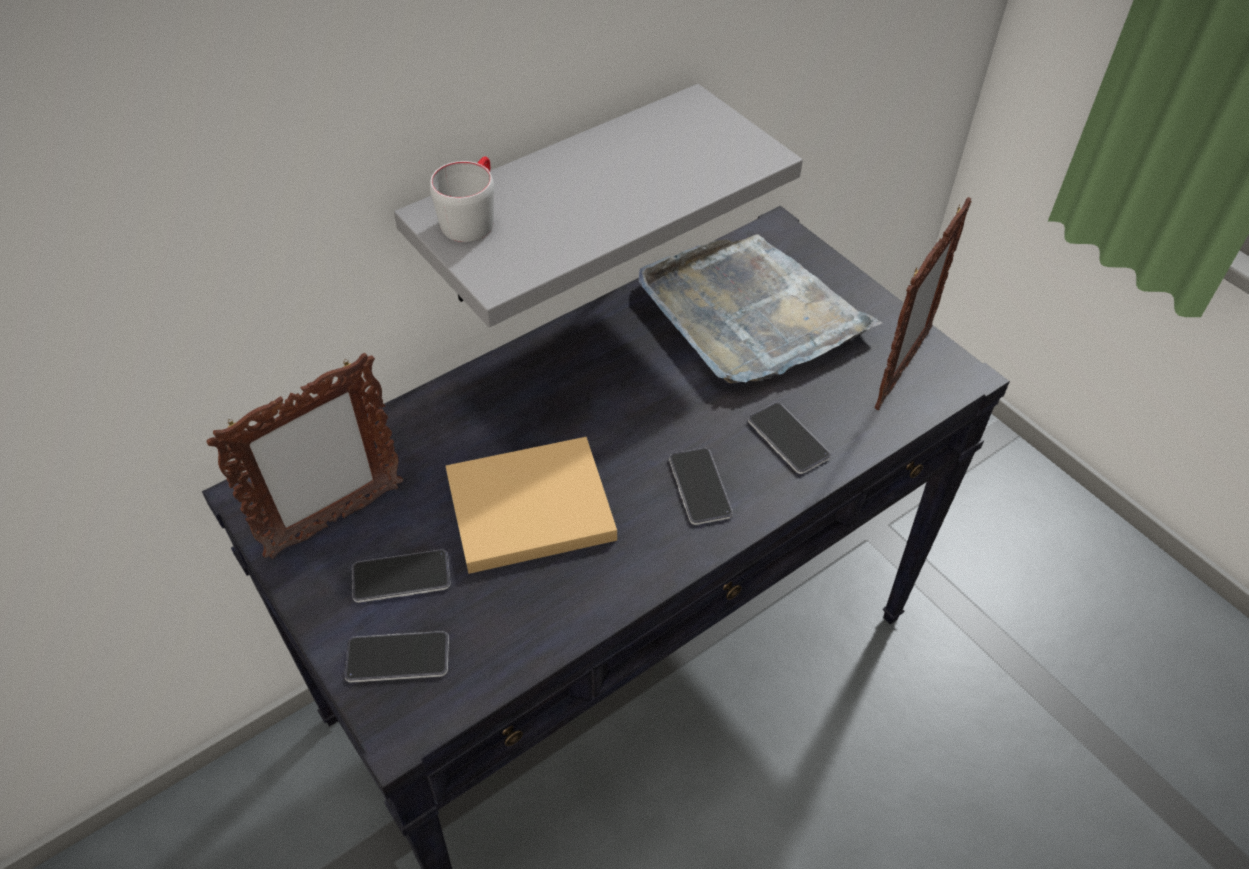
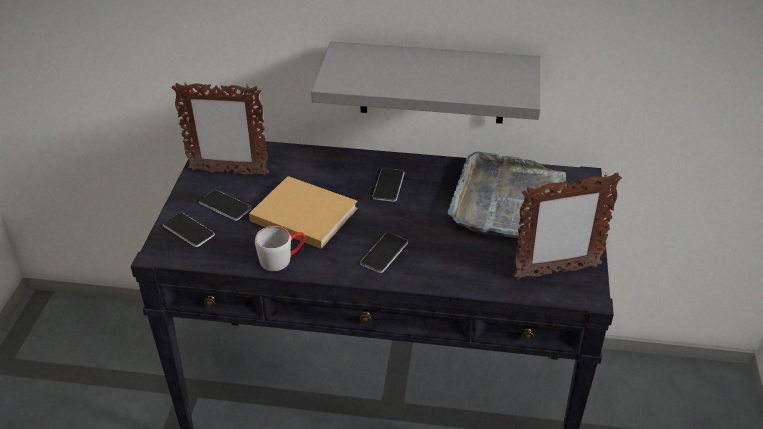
camera: 45 degrees right, 10 degrees down
(472, 217) = (355, 57): grey mug -> grey mug (282, 258)
(788, 439) = (452, 262): phone -> phone (388, 186)

